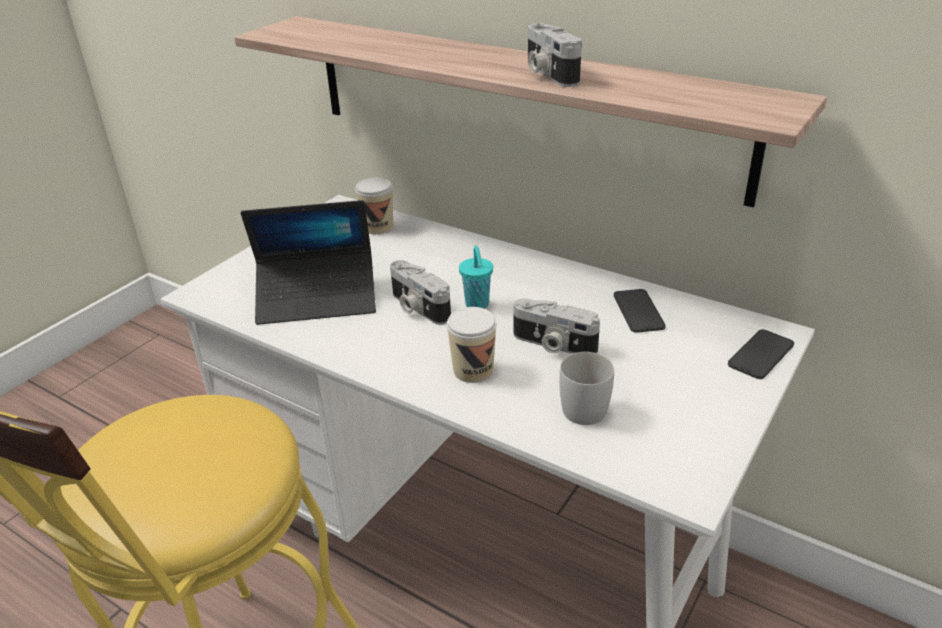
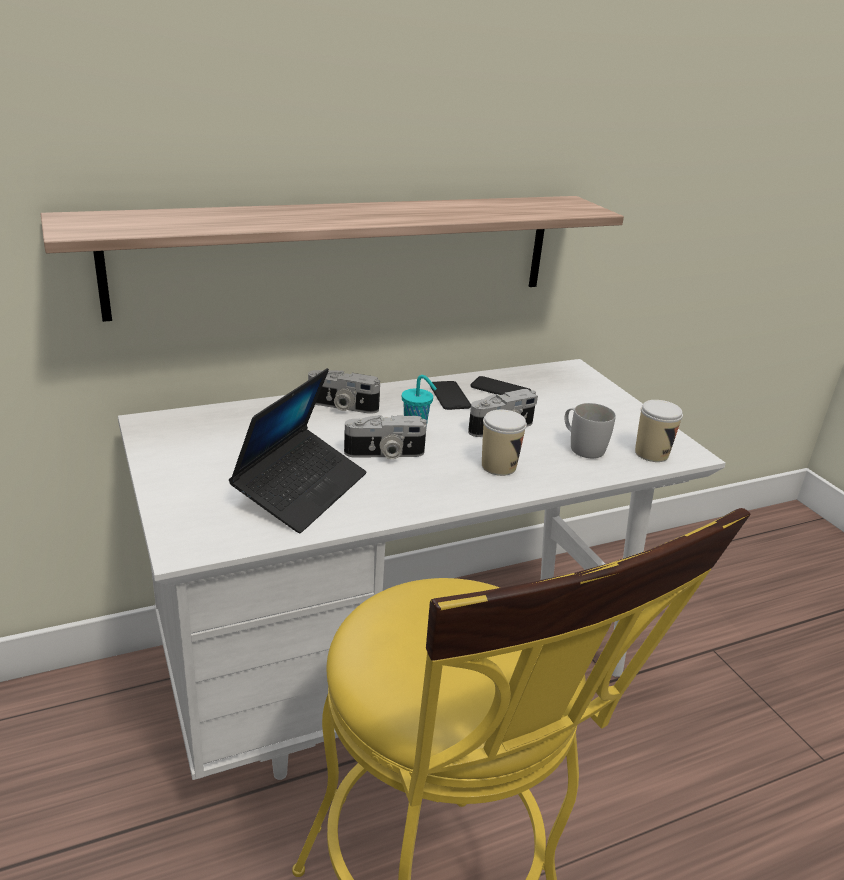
camera: 60 degrees left, 5 degrees down
(378, 227) = (222, 421): cup -> cup (651, 453)
(548, 74) = (423, 213): camera -> camera (342, 406)
(761, 355) = (588, 381): phone -> phone (449, 396)

